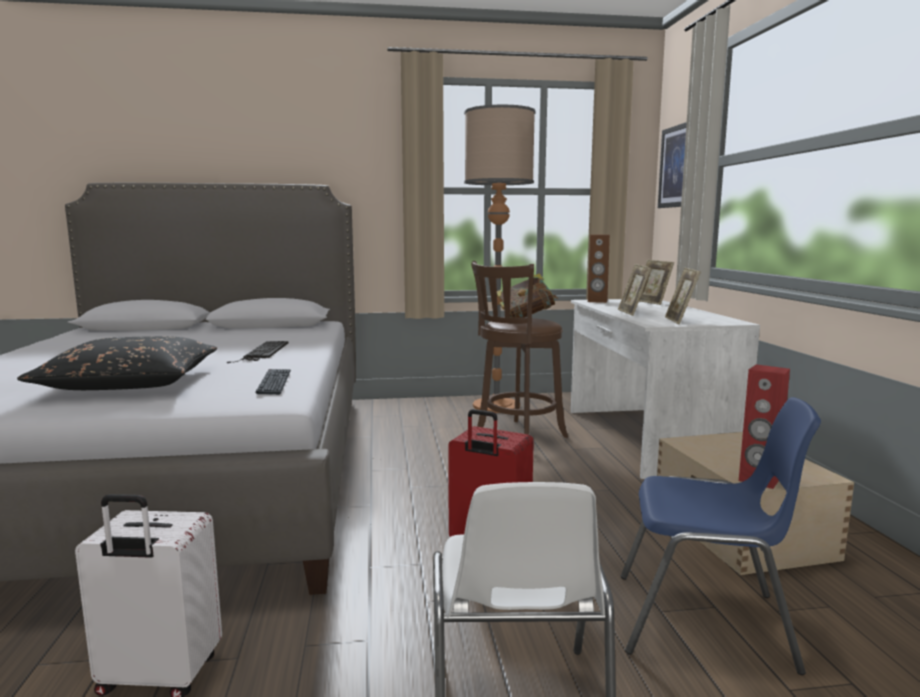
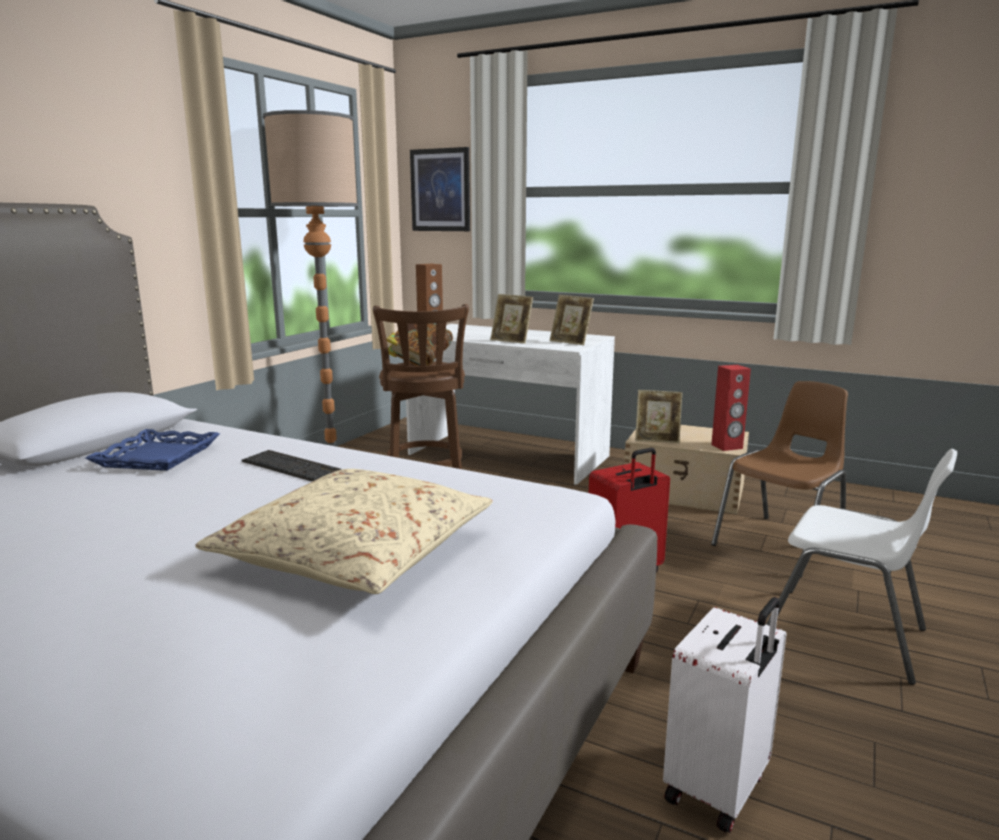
camera: 55 degrees left, 5 degrees up
(131, 383) = (355, 553): black pillow -> beige pillow
(257, 334) = (158, 457): none -> blue tray
(274, 383) = (482, 487): keyboard -> none
(652, 302) = (472, 328): picture frame -> picture frame (657, 440)
(705, 623) = (781, 544): blue chair -> brown chair

